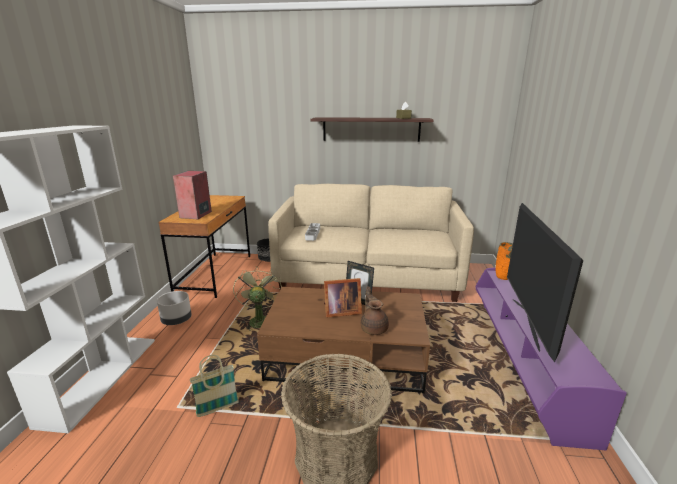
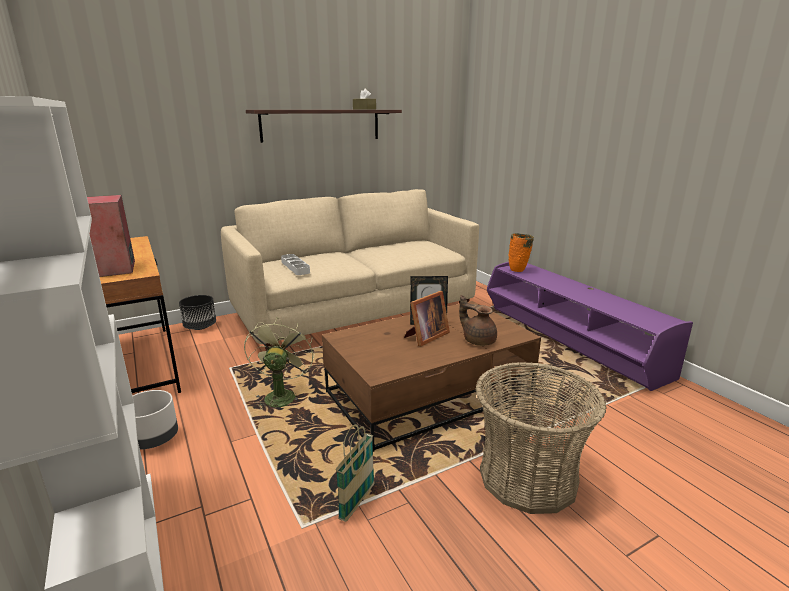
camera: 35 degrees left, 0 degrees up
(259, 319) = (280, 395): green fan -> green fan turned 45 degrees clockwise
(526, 322) = (579, 298): television -> none

